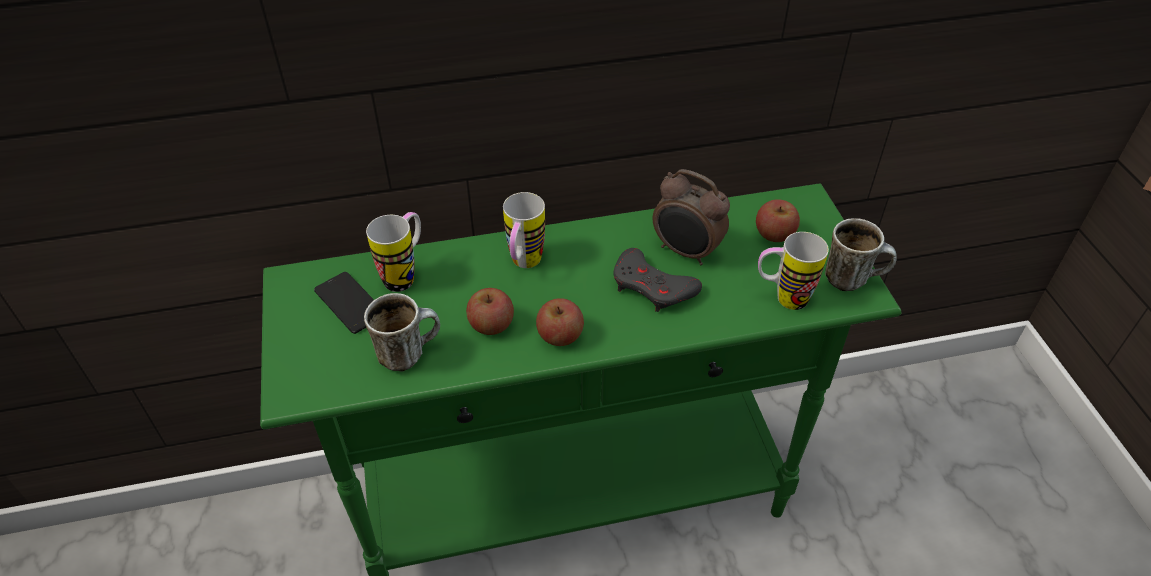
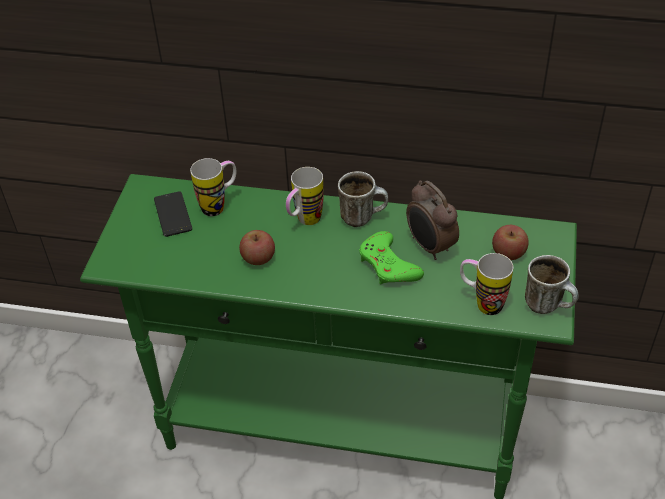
camera: 25 degrees right, 0 degrees up
(408, 353) = (193, 260): mug -> mug (363, 217)
(560, 335) = (301, 280): apple -> none
(652, 286) = (388, 265): grey game controller -> green game controller

